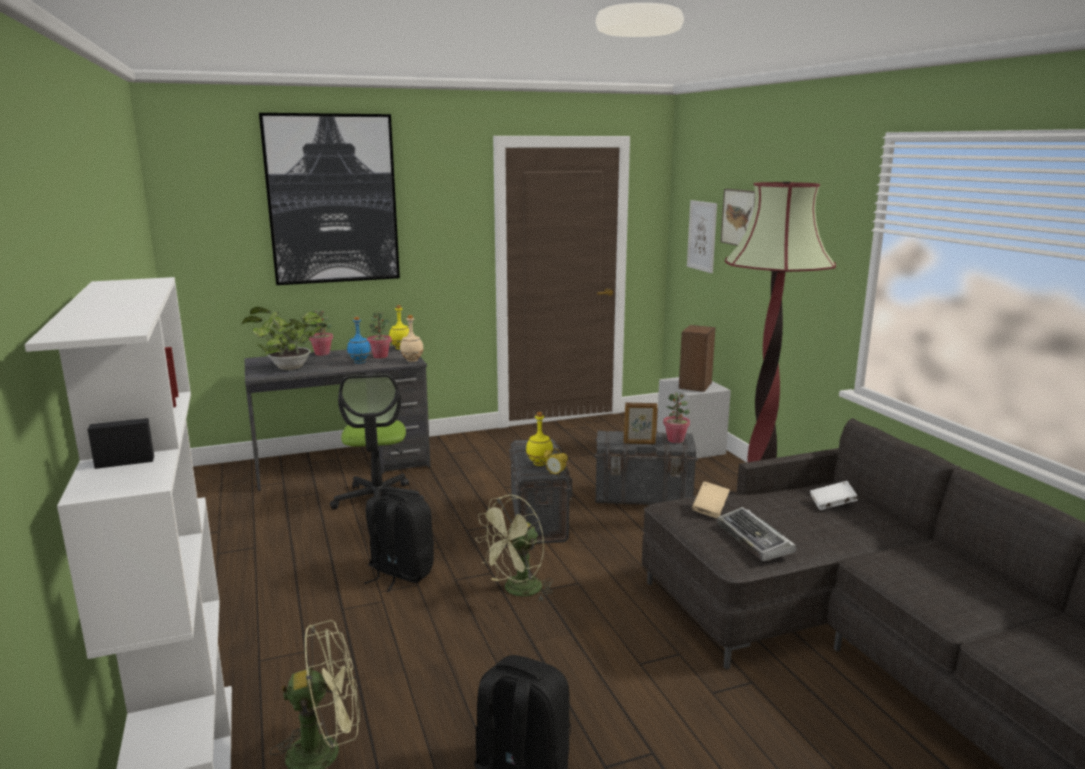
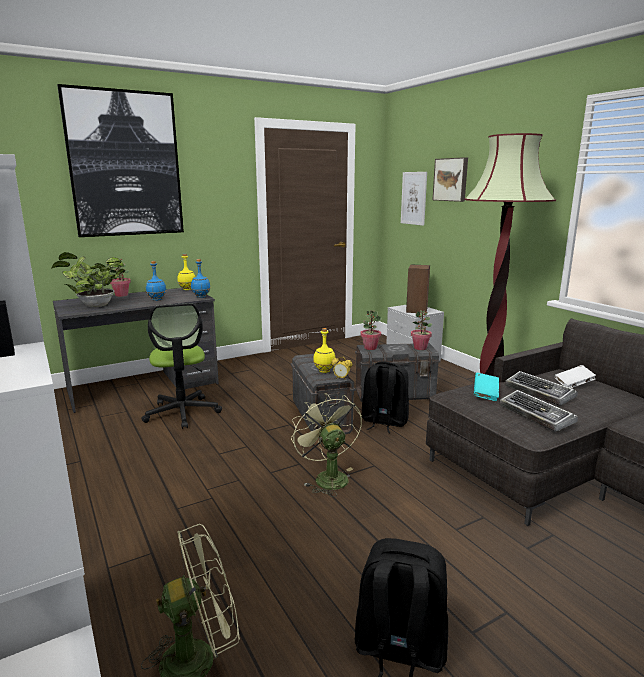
camera: 10 degrees left, 0 degrees up
(380, 356) = (172, 295): potted plant -> potted plant (370, 348)
(399, 573) = (220, 471): black backpack -> black backpack (384, 422)
(412, 360) = (201, 297): beige bottle -> blue bottle
(517, 591) = (327, 477): green fan -> green fan turned 120 degrees clockwise
(639, 443) = (394, 352): picture frame -> none
(710, 509) = (485, 394): beige book -> turquoise book
(780, 512) = (540, 393): none -> keyboard

